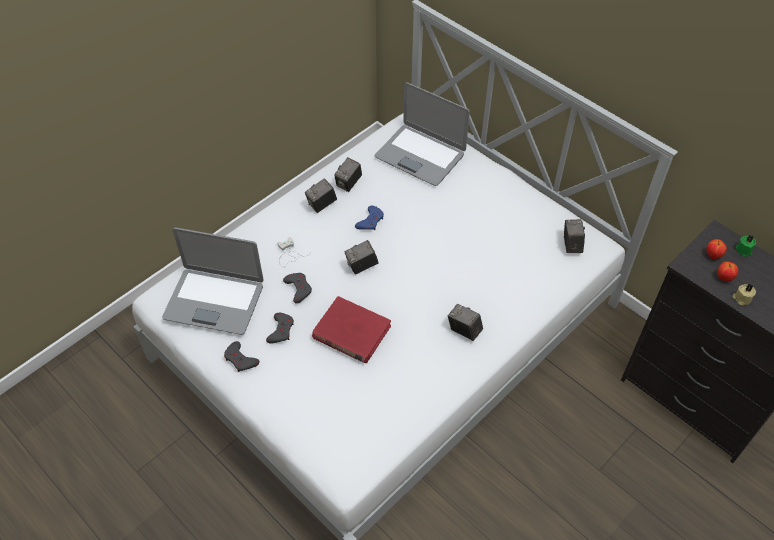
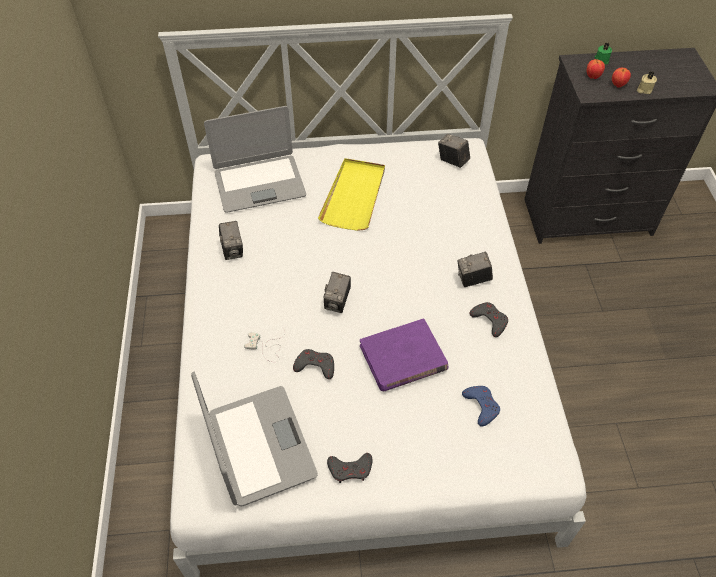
camera: 50 degrees left, 0 degrees up
(214, 301) = (259, 446): laptop -> laptop turned 75 degrees counterclockwise
(281, 330) = (348, 412): grey game controller -> grey game controller (489, 320)
(321, 204) = (234, 285): camera -> none
(351, 332) = (403, 358): red book -> purple book
(370, 221) = (293, 263): blue game controller -> blue game controller (481, 406)
(467, 212) = (354, 196): none -> yellow tray

